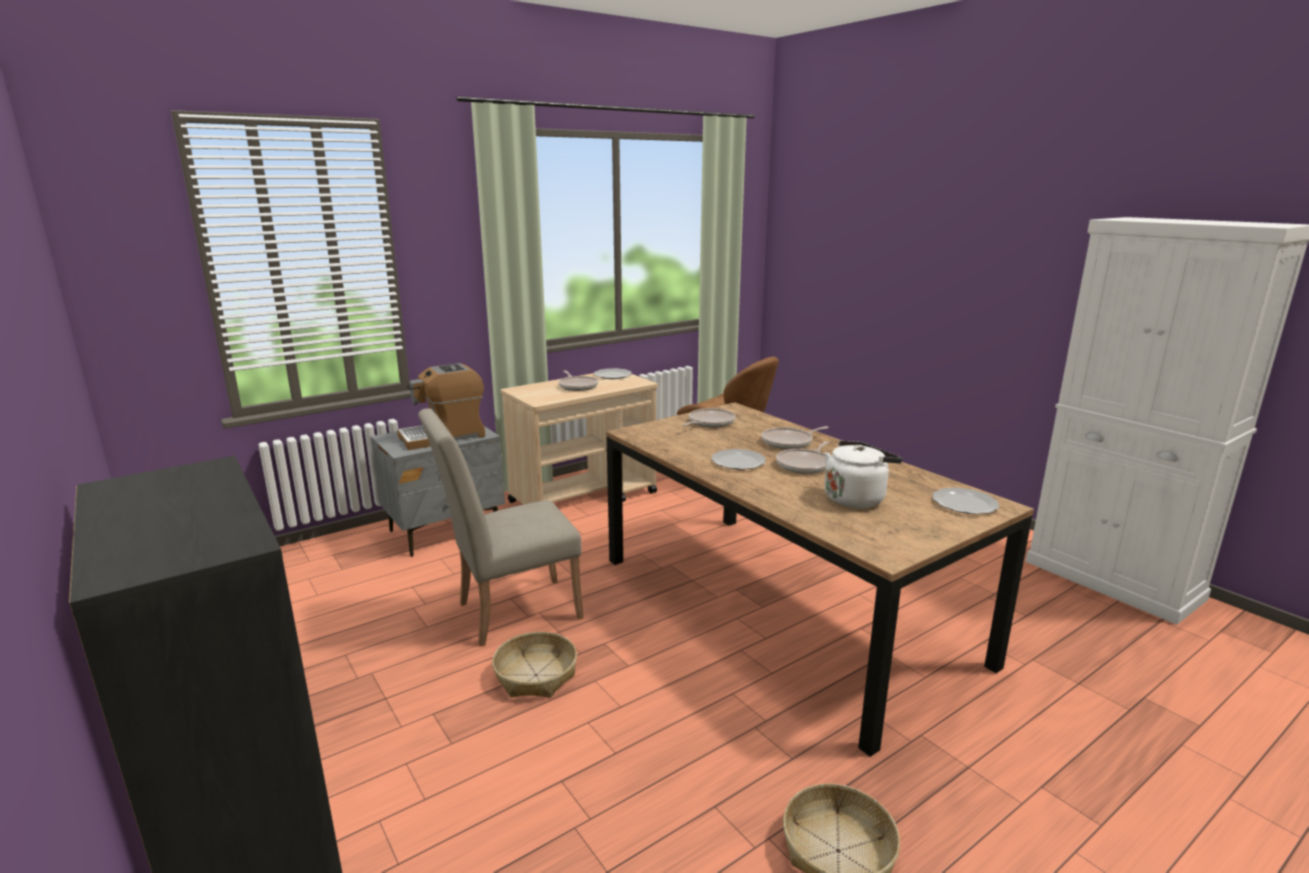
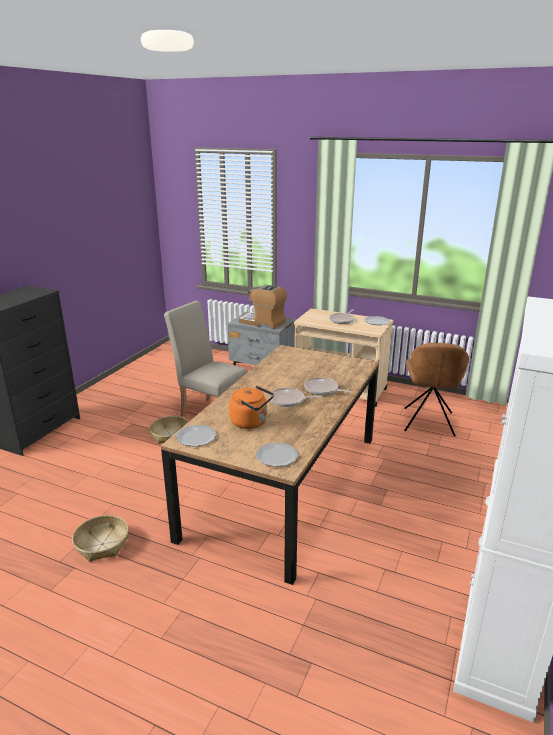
camera: 60 degrees right, 5 degrees up
(709, 422) = (328, 363): frying pan -> none
(738, 461) = (273, 383): plate -> plate (197, 437)
(856, 498) = (251, 422): white kettle -> orange kettle

